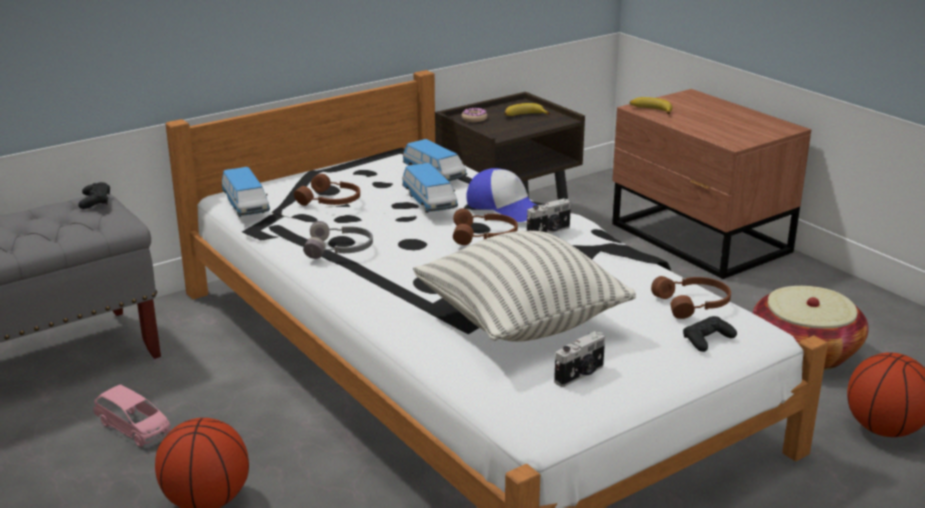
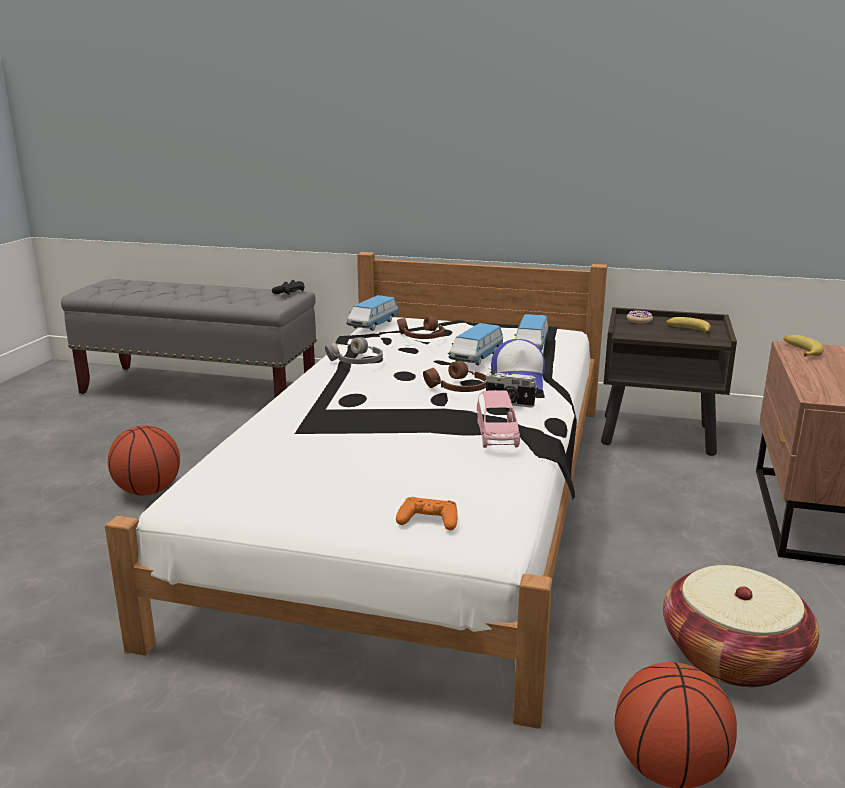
camera: 50 degrees right, 5 degrees down
(134, 428) = (201, 441): pink toy car -> pink toy car (497, 434)
(521, 323) = (339, 443): pillow -> none
(580, 375) = (284, 489): camera -> none
(694, 304) = (488, 495): brown headphones -> none
(707, 339) = (428, 520): black game controller -> orange game controller

